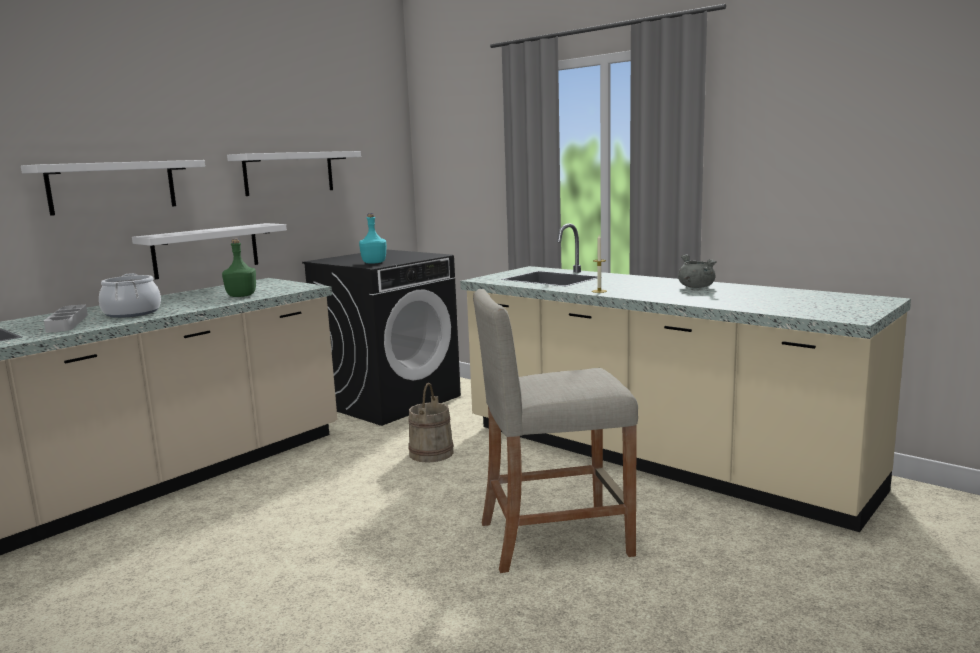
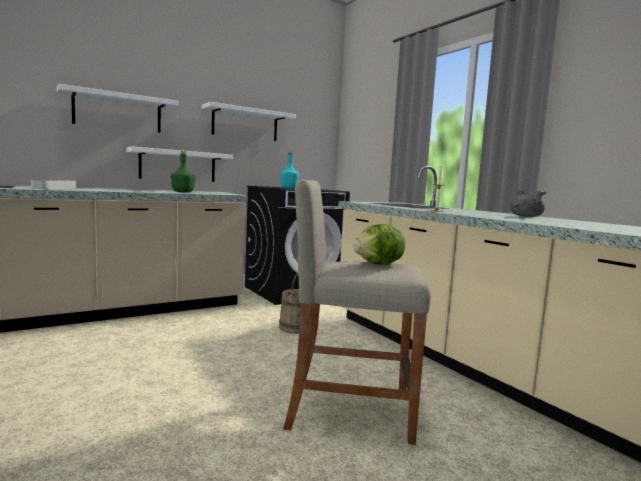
camera: 15 degrees right, 5 degrees down
(132, 313) = (101, 189): cooking pot -> none
(572, 377) = (379, 265): none -> lettuce

